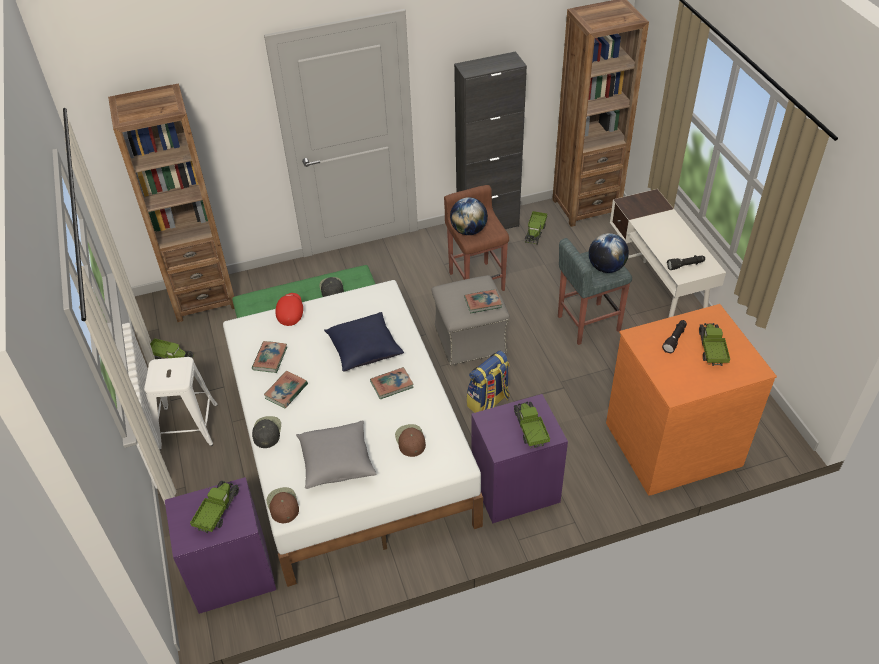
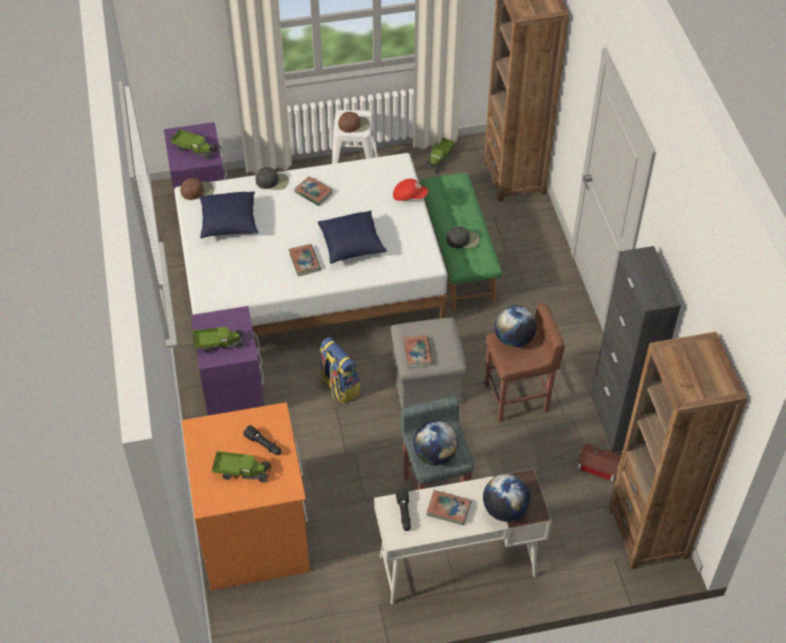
camera: 95 degrees right, 5 degrees up
(270, 359) = (354, 182): book -> book (448, 509)
(337, 462) = (229, 223): grey pillow -> blue pillow
(410, 440) = (239, 270): brown cap -> brown cap (354, 125)
(535, 232) = (599, 467): toy truck -> toy house
(658, 211) = (505, 510): none -> globe

